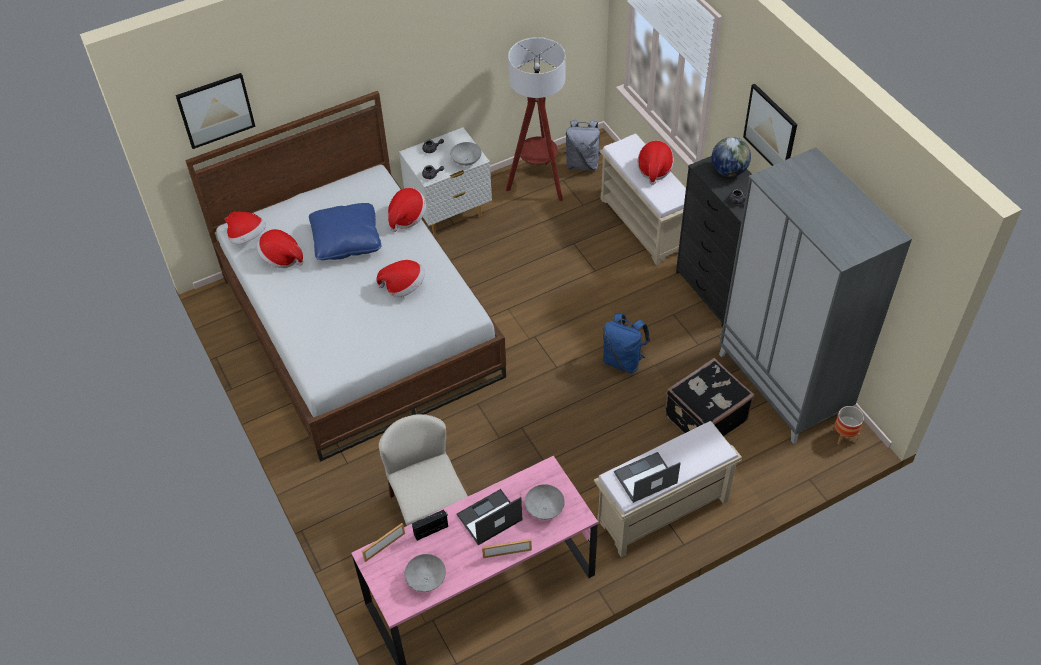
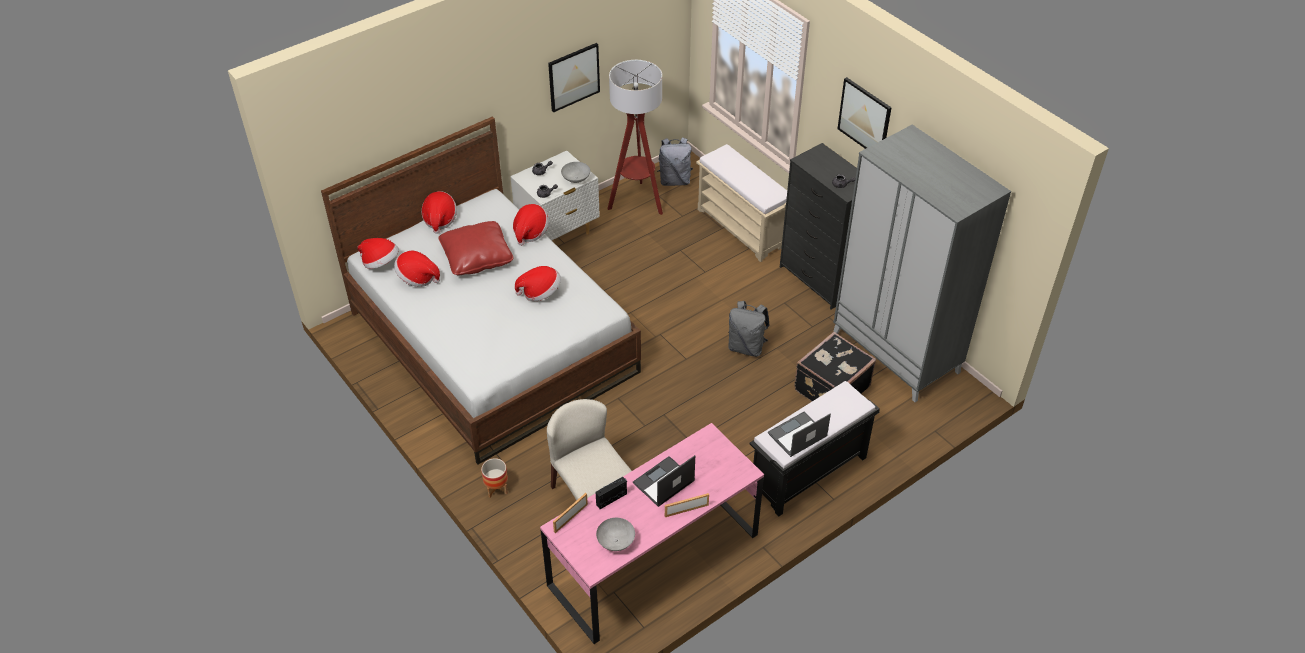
camera: 10 degrees left, 5 degrees down
(215, 110) = (349, 140): picture -> picture (573, 77)
(346, 241) = (477, 257): blue pillow -> red pillow
(545, 509) = (713, 469): grey bowl -> none
(623, 361) = (746, 347): blue backpack -> grey backpack
(654, 169) = (750, 173): hat -> hat (440, 219)
(661, 512) = (808, 474): beige bench -> black bench
(728, 171) = (827, 161): globe -> none
(844, 435) = (958, 391): planter -> planter (496, 488)

